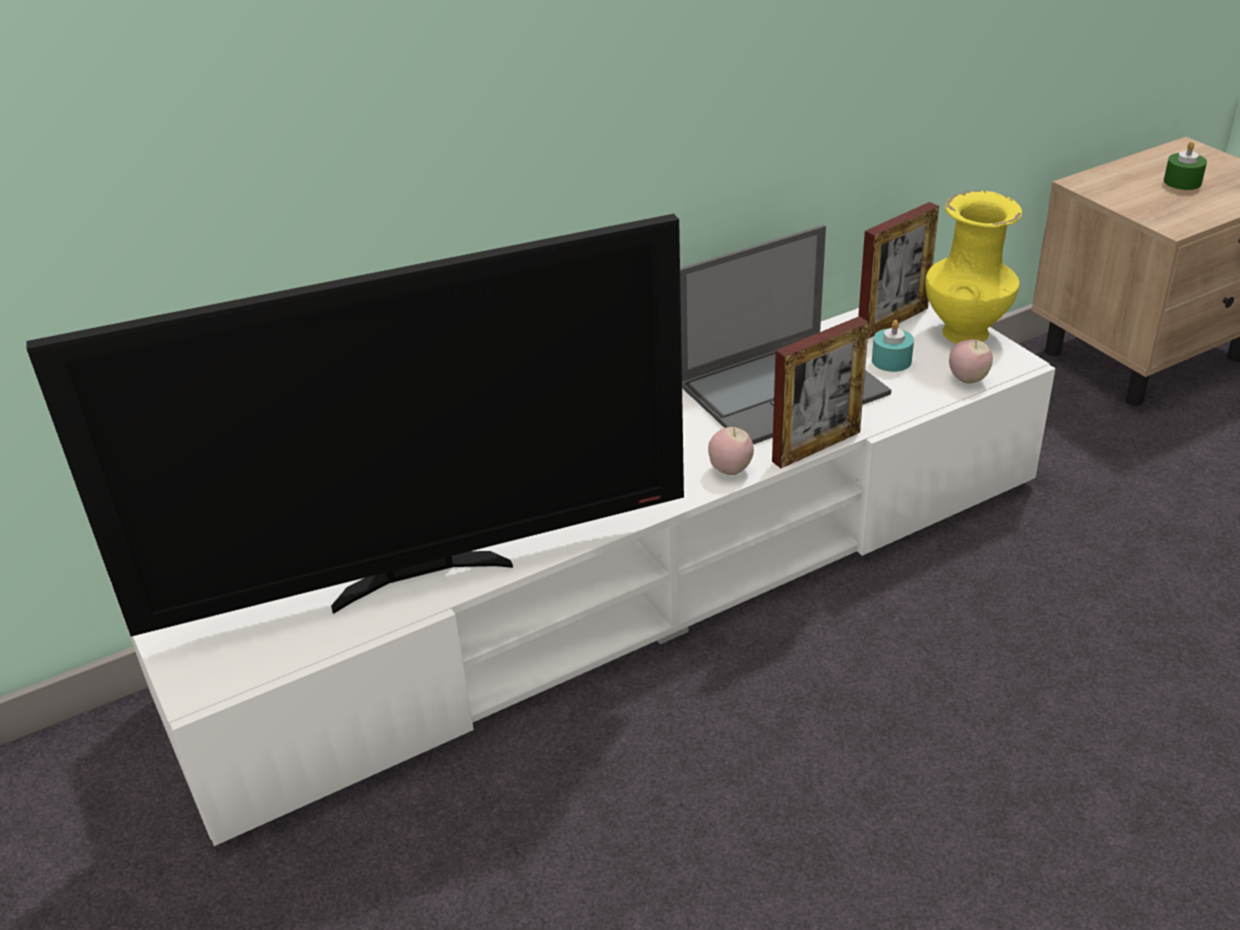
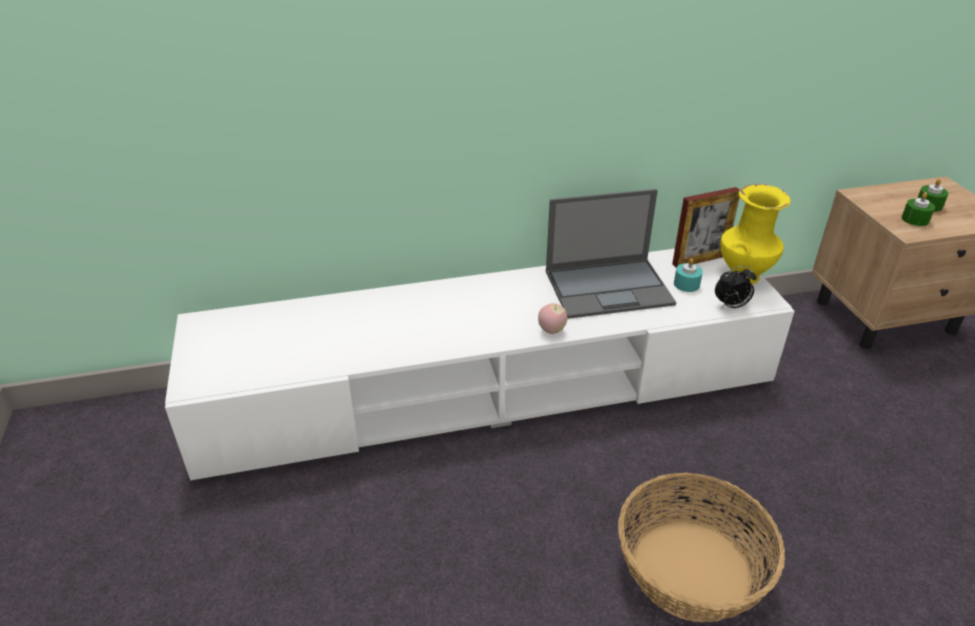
camera: 15 degrees right, 0 degrees up
(421, 576) = (340, 352): television -> none
(816, 446) = (612, 327): picture frame -> none
(967, 379) = (731, 306): apple -> alarm clock
(1030, 768) = (690, 568): none -> basket
(1174, 205) = (915, 219): none -> green candle

